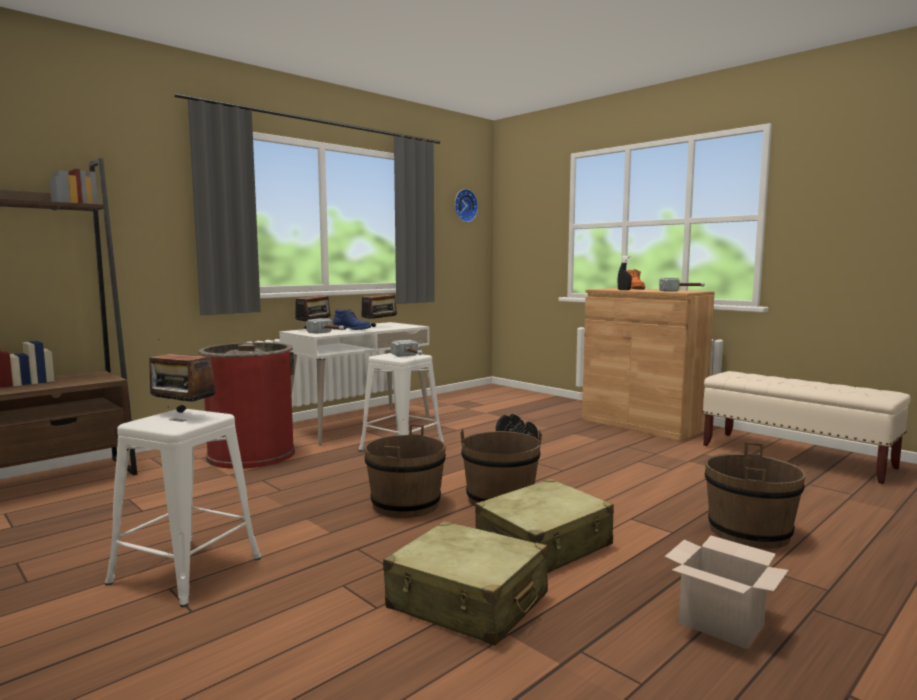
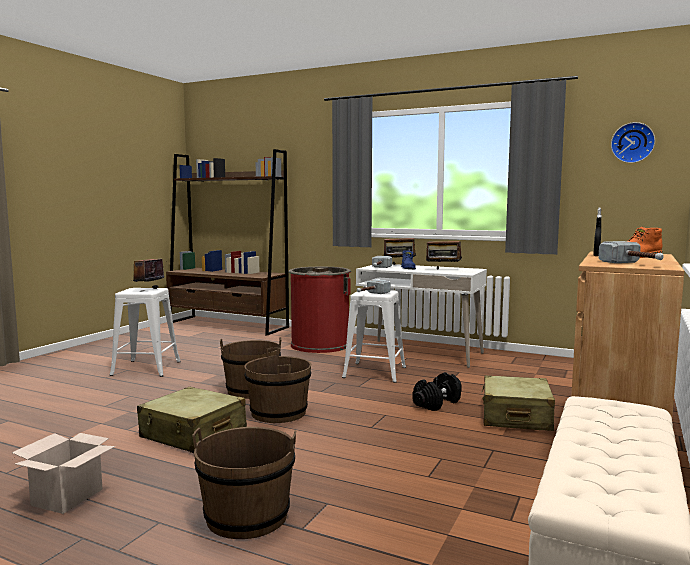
camera: 70 degrees right, 0 degrees up
(467, 602) = (108, 423): beige suitcase -> beige suitcase (515, 417)

